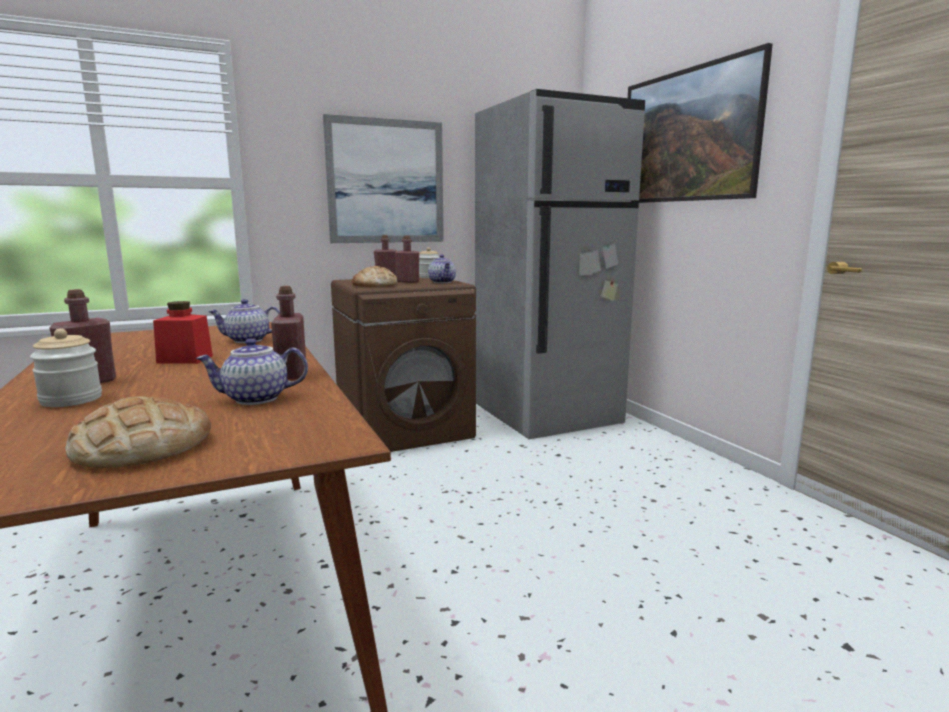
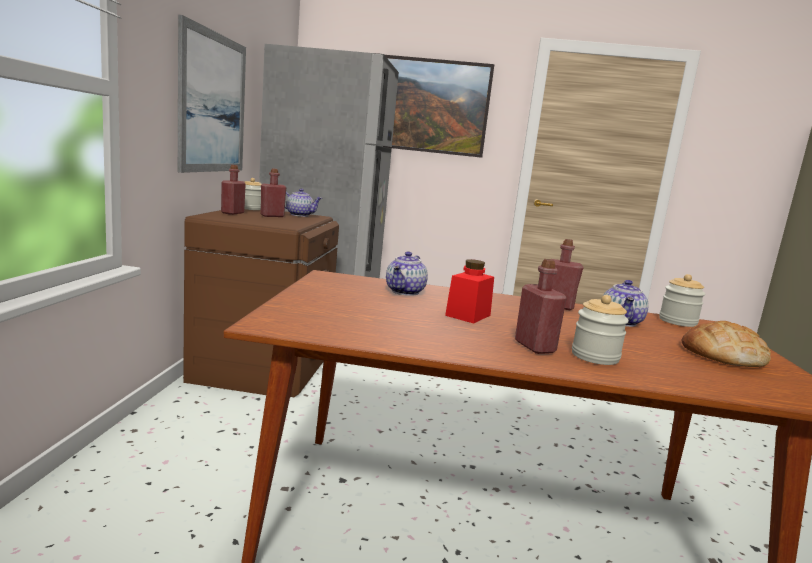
camera: 60 degrees left, 0 degrees up
(318, 421) = (677, 321): none -> jar
(374, 285) = (275, 222): bread -> none

